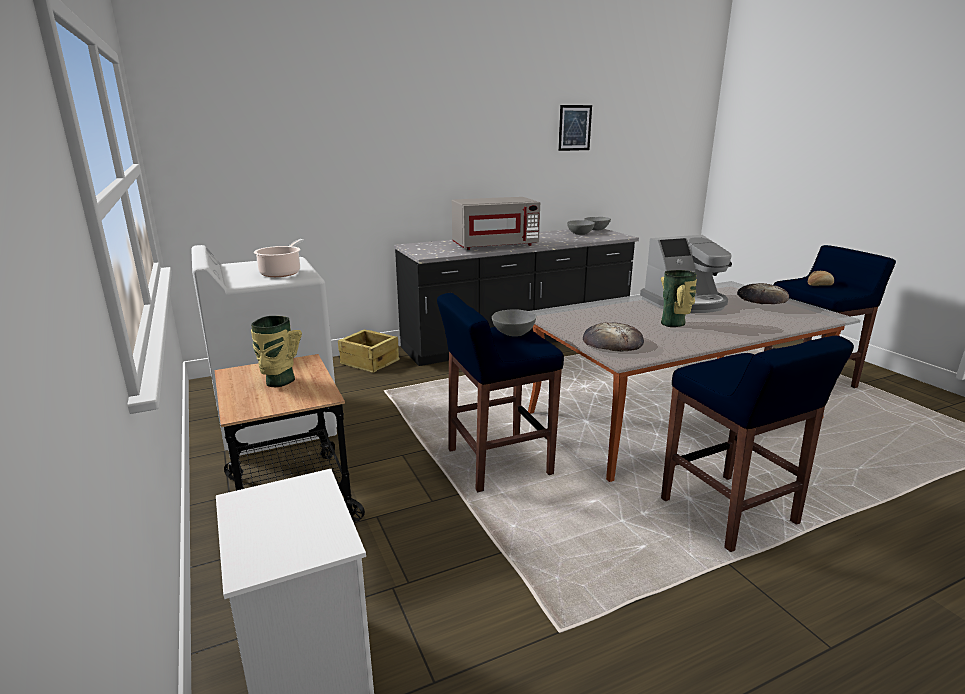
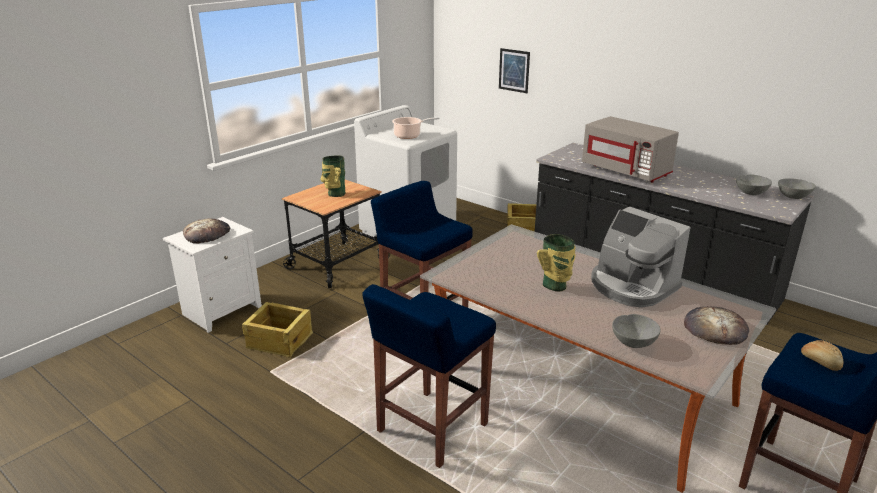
camera: 65 degrees right, 5 degrees up
(471, 605) = (279, 340): none -> crate
(513, 333) = (442, 227): grey bowl -> grey bowl (633, 342)
(574, 128) = (799, 67): picture -> picture (514, 70)
(612, 342) = (476, 266): bread -> bread (207, 234)

